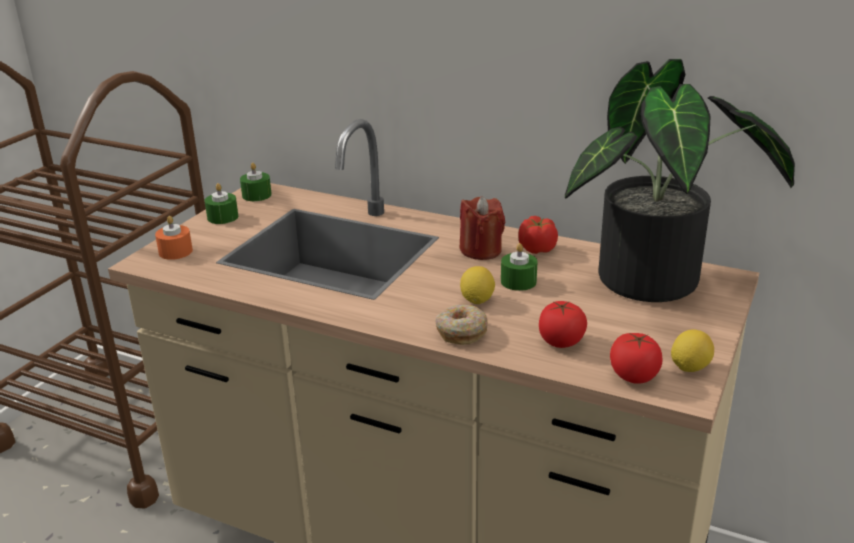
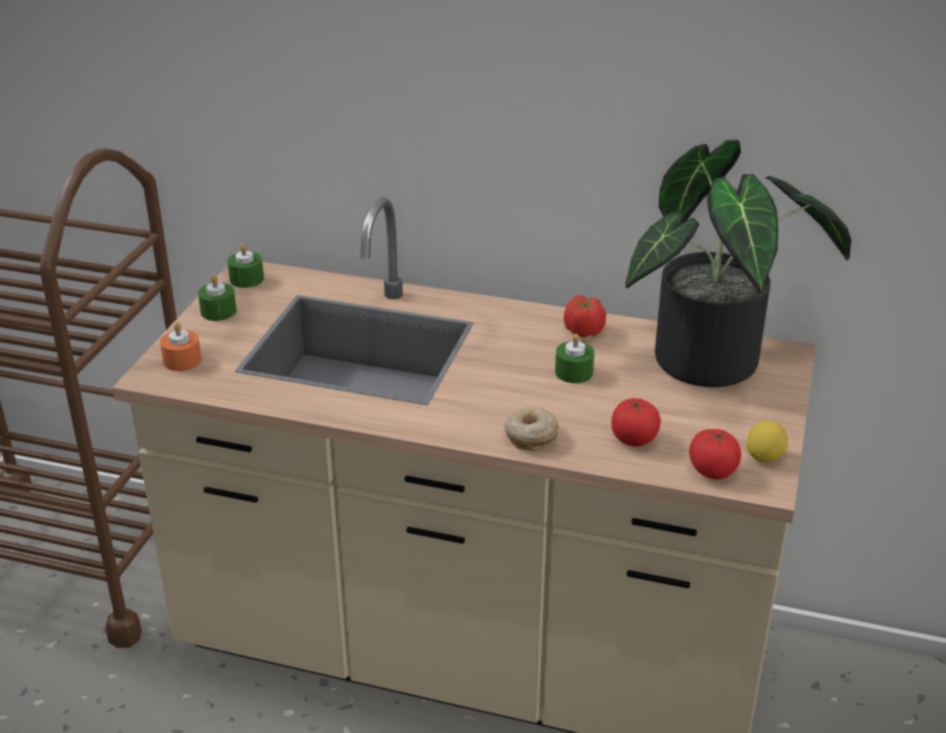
camera: 10 degrees left, 5 degrees up
(477, 300) = (536, 398): lemon -> none
(481, 250) = (524, 337): red candle -> none

